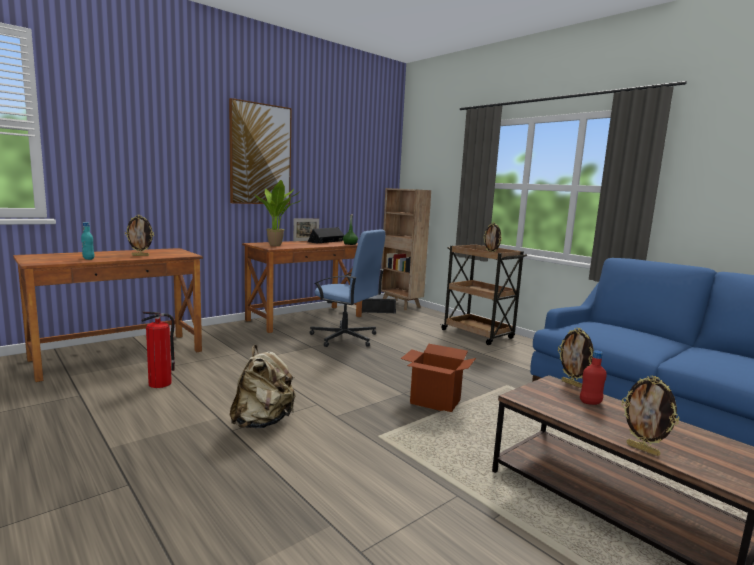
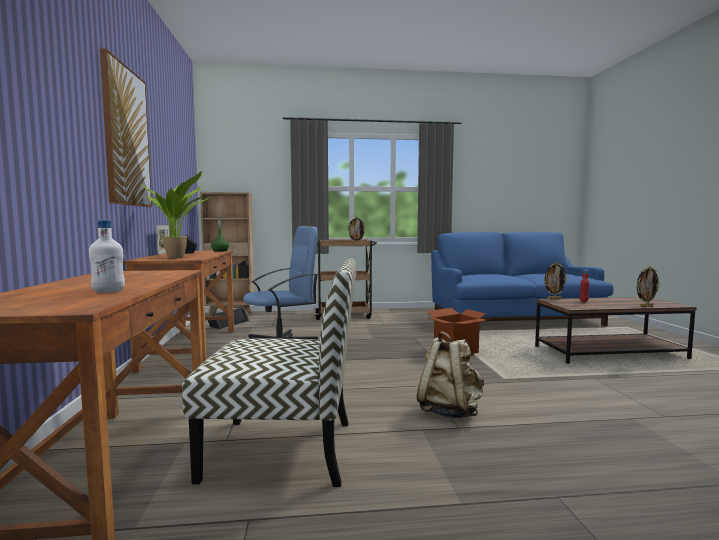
camera: 55 degrees left, 5 degrees down
(88, 259) = (108, 291): turquoise bottle -> white bottle
(140, 255) = (139, 279): picture frame -> none
(160, 383) = (284, 449): fire extinguisher -> chair

